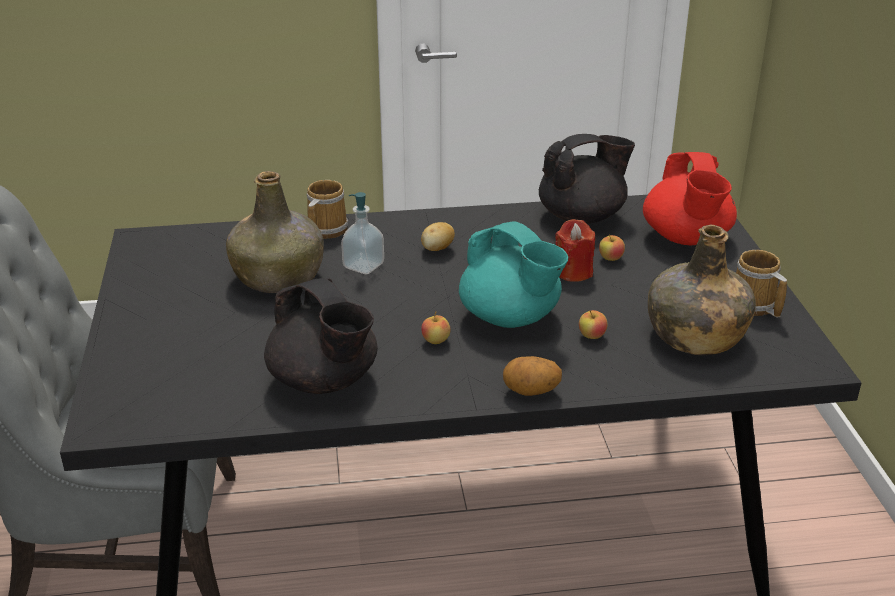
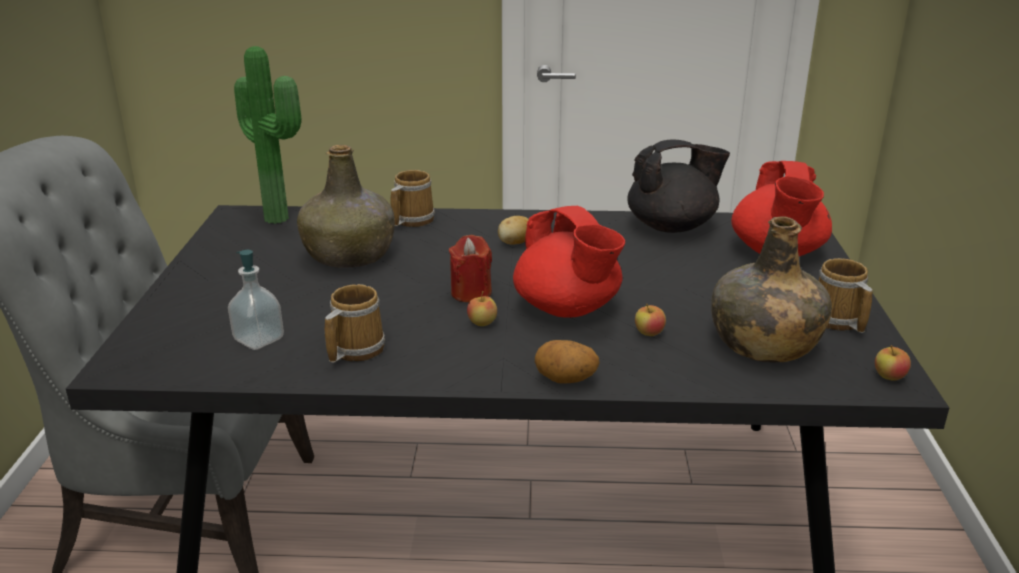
camera: 10 degrees right, 5 degrees down
(188, 238) = (280, 217): none -> potted plant
(324, 381) = (354, 349): black teapot -> mug
(363, 266) = (436, 252): soap dispenser -> soap dispenser (259, 339)
(510, 317) = (568, 309): turquoise teapot -> red teapot
(573, 272) = (647, 274): red candle -> red candle (471, 293)
(610, 258) = (691, 265): apple -> apple (889, 377)

